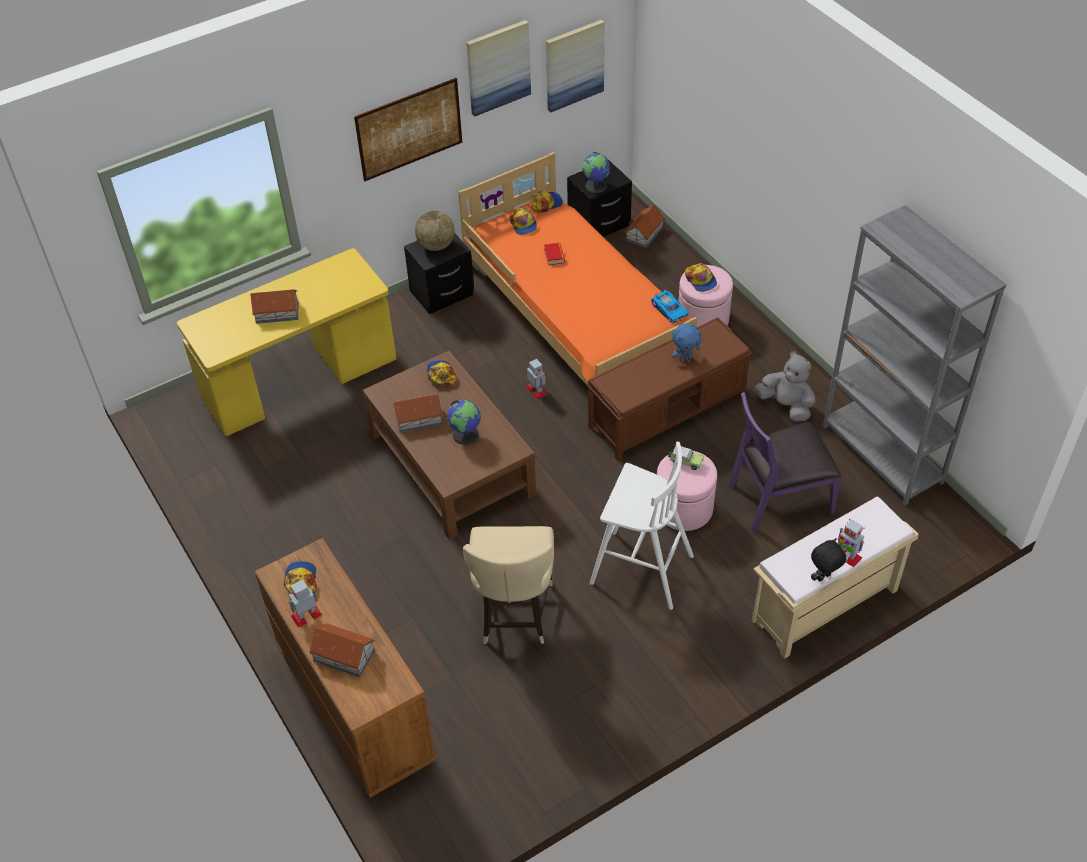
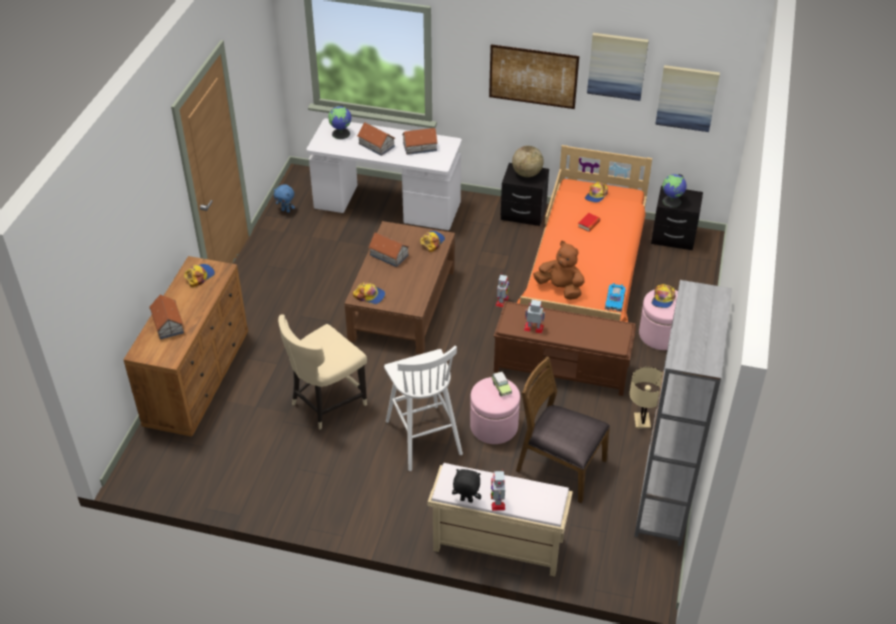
camera: 45 degrees right, 5 degrees down
(299, 379) = (387, 206): yellow desk -> white desk
(306, 615) = (179, 293): toy robot -> toy robot (534, 328)
(466, 434) = (401, 281): globe -> globe (341, 133)
(546, 203) = (627, 193): cap -> cap (369, 295)
(612, 333) = (560, 288): none -> brown plush toy
(645, 233) = (696, 261): toy house -> toy house (420, 147)
(685, 358) = (579, 330): blue plush toy -> blue plush toy (286, 210)
(779, 497) = (560, 466): purple chair -> brown chair
(786, 405) = (642, 421): grey plush toy -> beige table lamp

